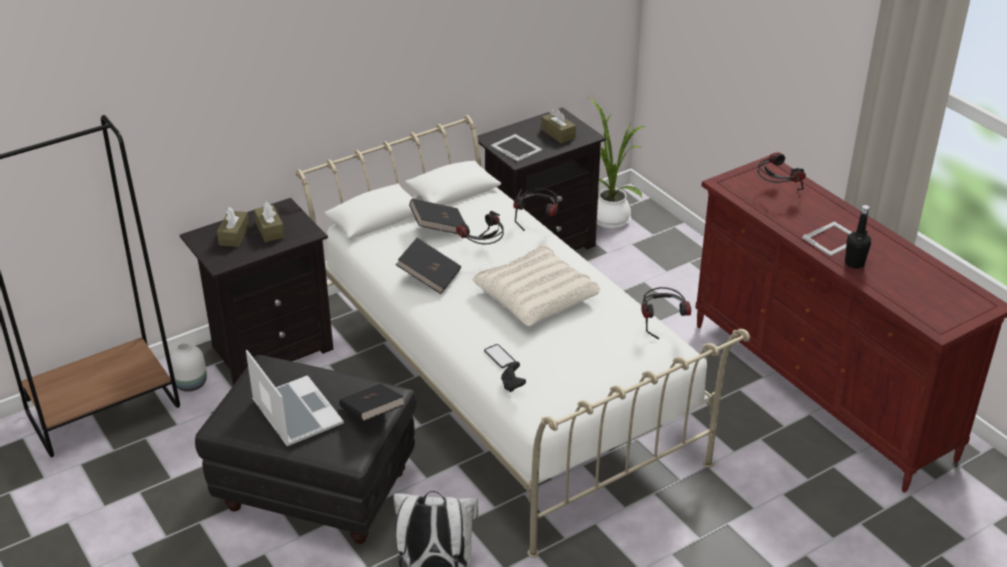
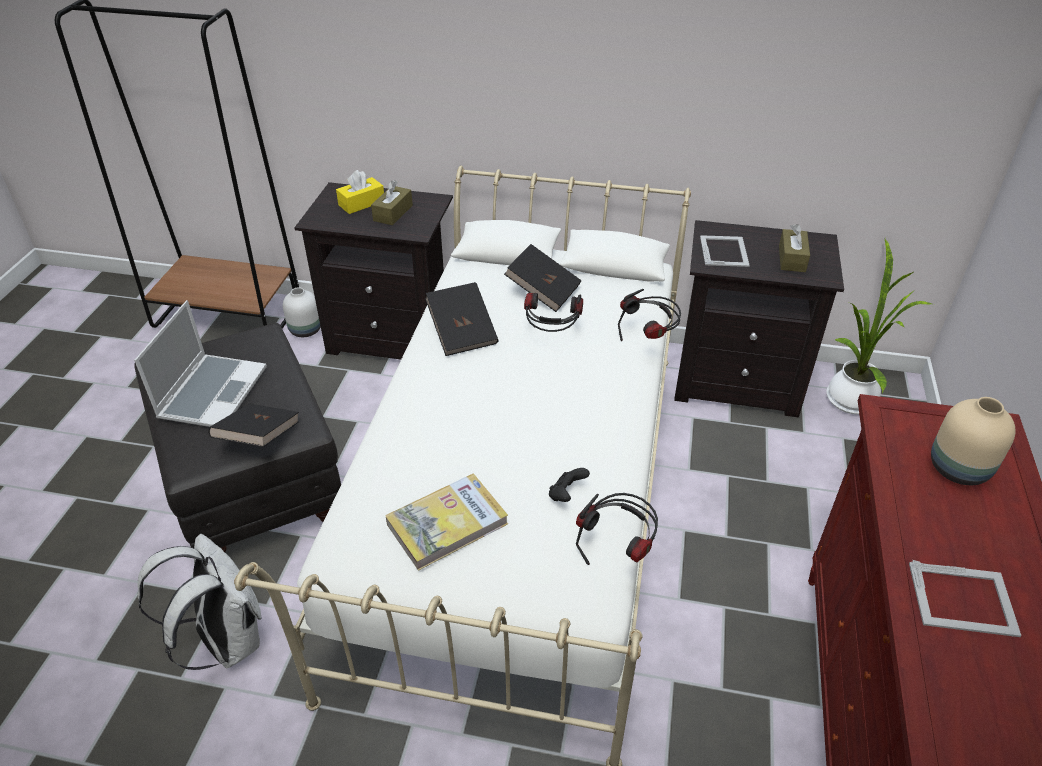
camera: 45 degrees right, 5 degrees up
(234, 235) = (361, 203): brown tissue box -> yellow tissue box
(499, 356) = (397, 458): phone -> none
(512, 385) = (361, 500): black game controller -> black game controller (566, 494)
(536, 296) = (529, 417): beige pillow -> none
(572, 366) = (447, 524): none -> book
(776, 190) = (959, 468): headphones -> beige vase
(854, 263) = (951, 667): black bottle -> none

